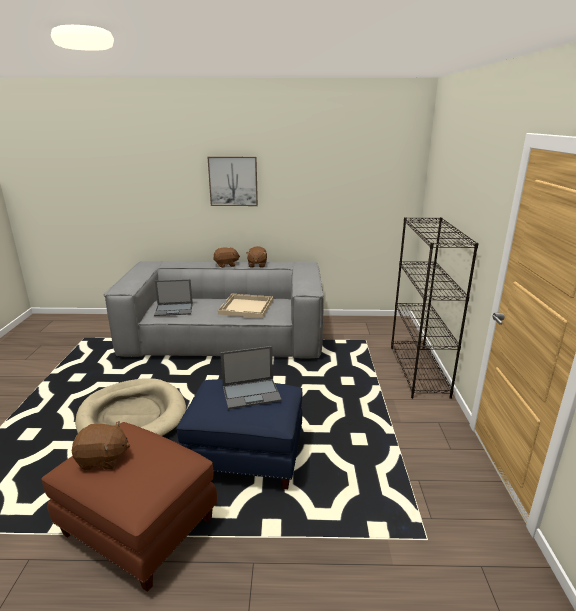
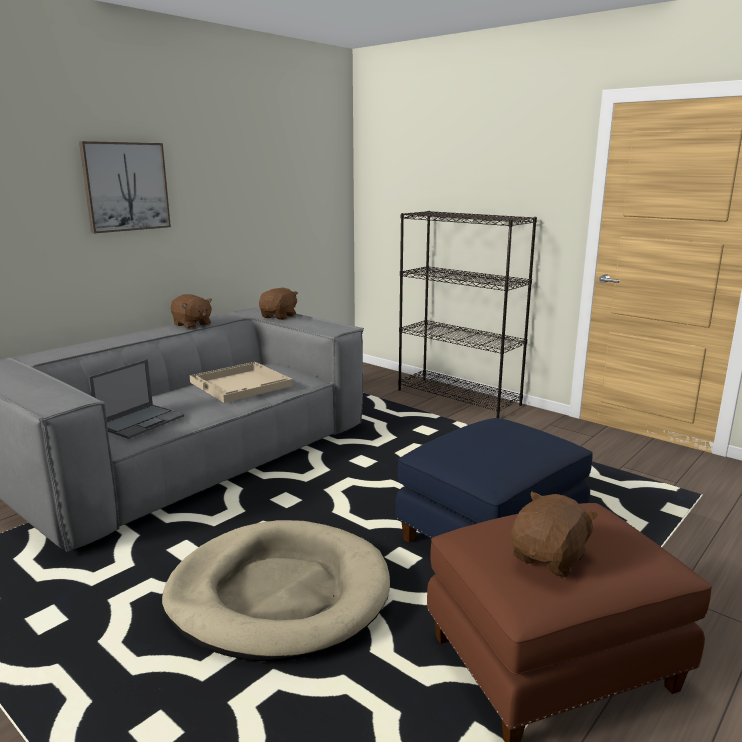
camera: 50 degrees left, 5 degrees down
(226, 265) = (146, 335): brown plush toy -> brown plush toy (279, 316)
(252, 393) = (498, 433): laptop -> none

